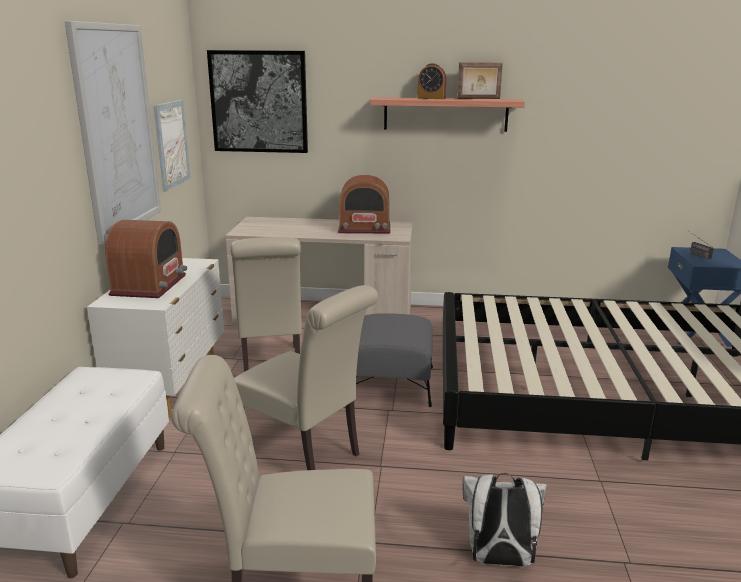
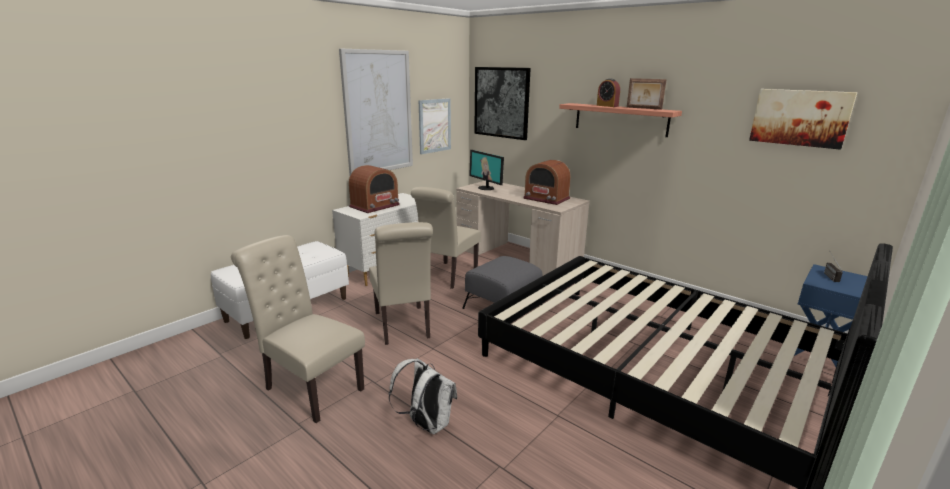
camera: 35 degrees right, 0 degrees up
(267, 228) = (486, 188): none -> monitor
(643, 99) = (800, 117): none -> picture

